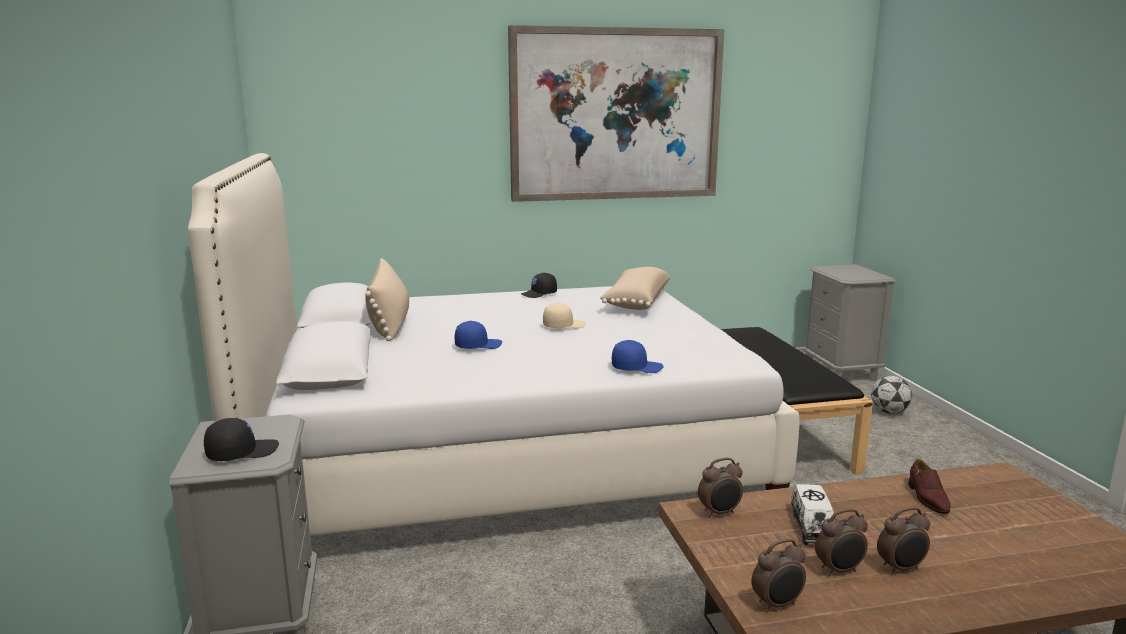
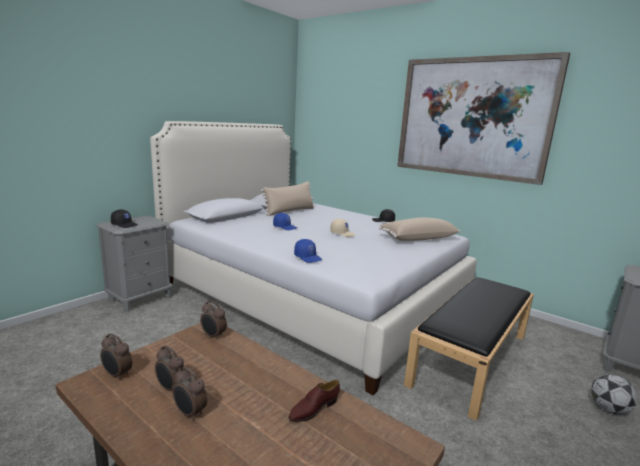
camera: 50 degrees right, 0 degrees up
(813, 527) = (221, 369): toy truck -> none

